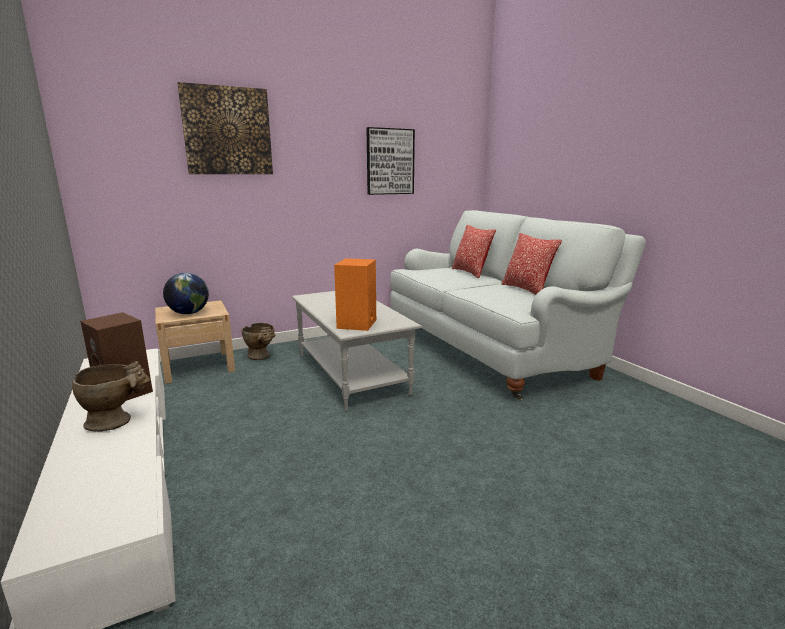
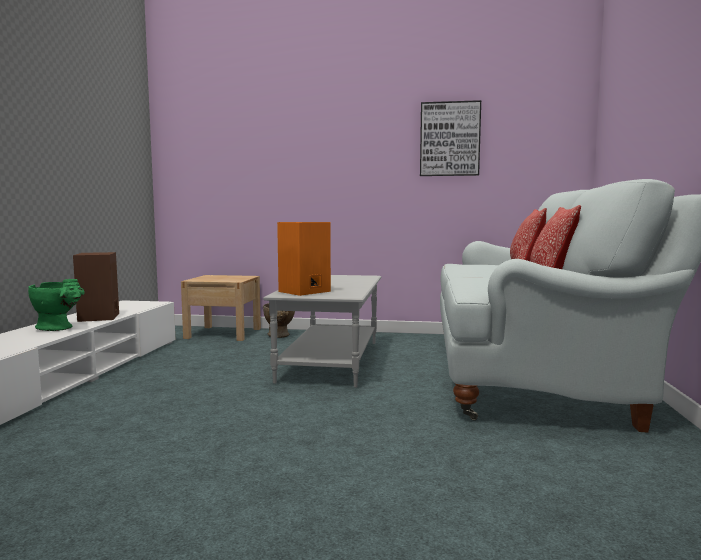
camera: 35 degrees right, 10 degrees down
(117, 421) = (60, 328): beige vase -> green vase
(189, 313) = (216, 279): globe -> none
(227, 131) = (278, 117): picture -> none

